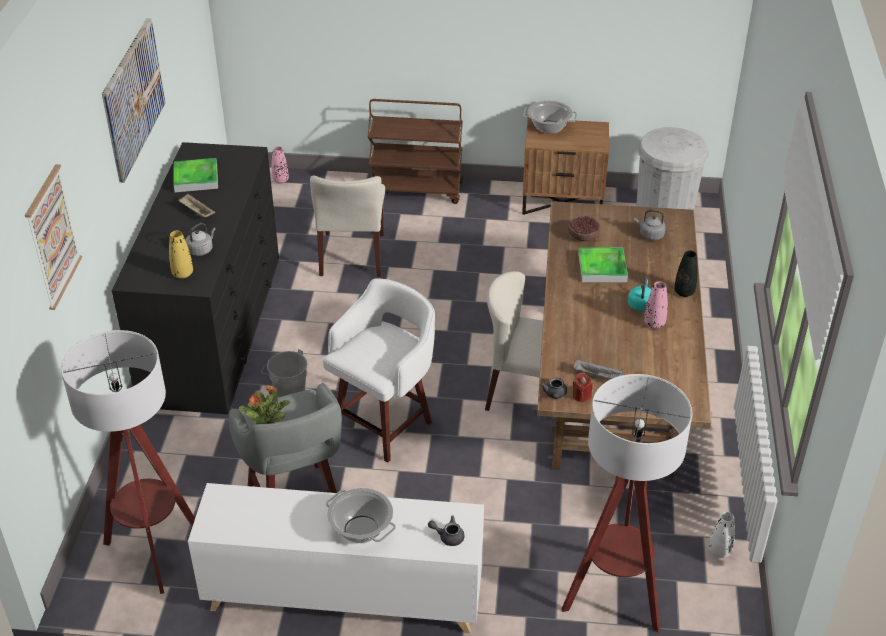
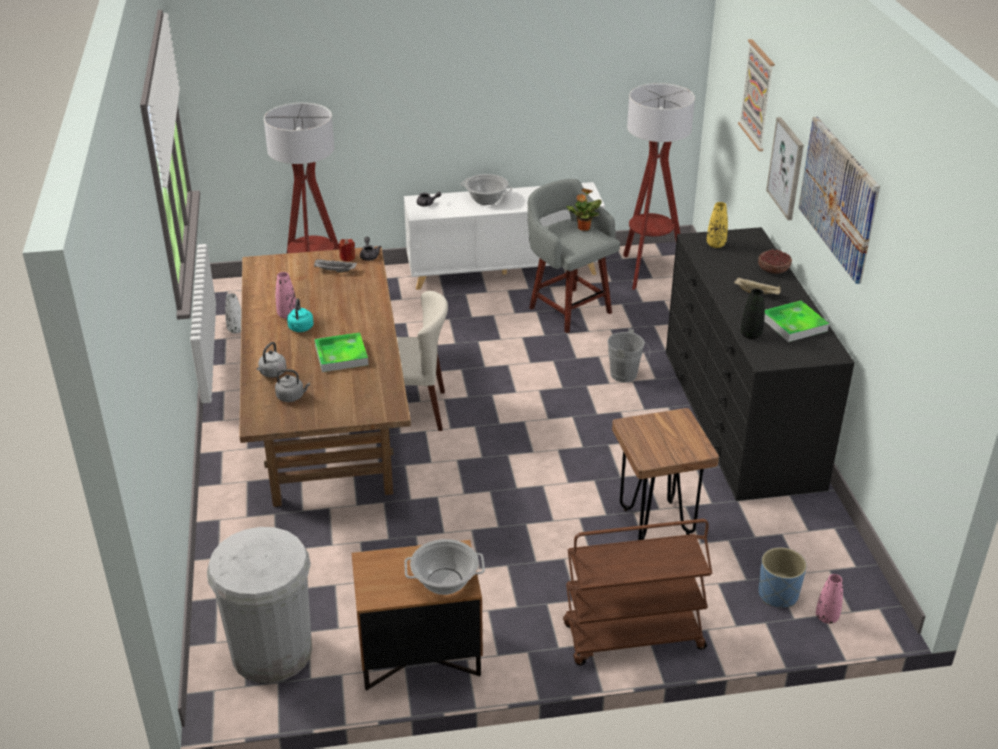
camera: 165 degrees right, 5 degrees down
(98, 200) = (786, 168): none -> picture
(201, 250) = (719, 264): grey kettle -> grey kettle (272, 373)
(301, 196) = (778, 595): none -> blue planter
(352, 255) = (656, 521): beige chair -> brown stool
(384, 424) = (528, 367): white stool -> none
(583, 235) = (366, 385): bowl -> bowl (774, 269)
(684, 292) = (257, 345): black vase -> black vase (751, 335)

